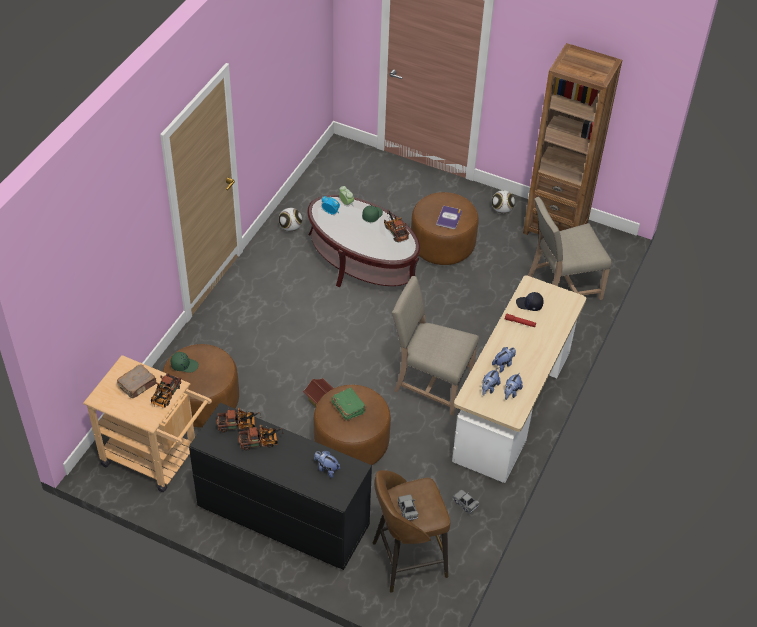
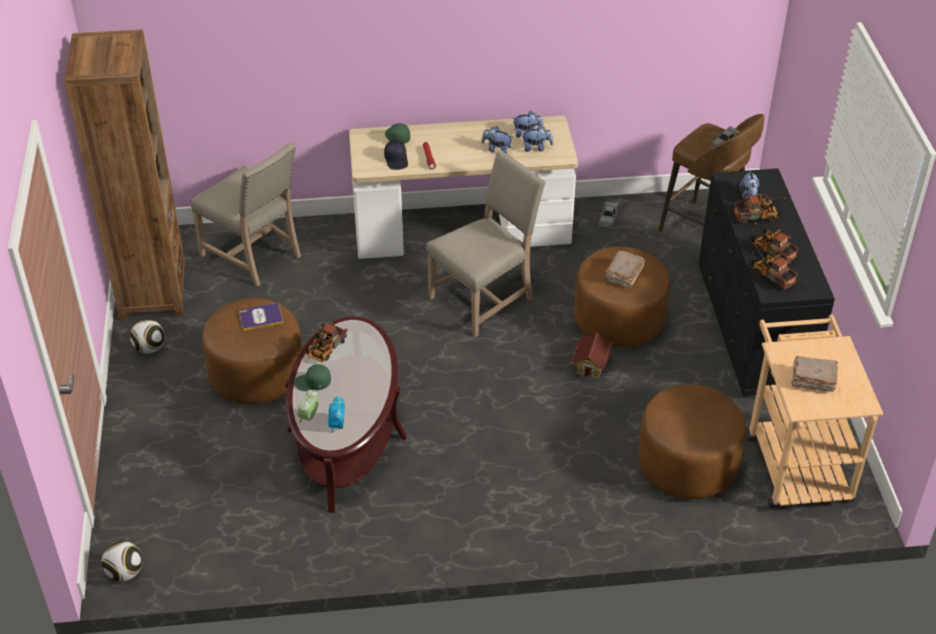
camera: 120 degrees left, 5 degrees down
(165, 396) = (800, 350): toy truck -> toy truck (759, 216)
(184, 365) = (704, 430): green cap -> green cap (397, 138)
(290, 227) = (334, 538): football -> football (125, 573)
(348, 407) = (623, 275): green book -> brown book
(430, 382) = (485, 298): beige chair -> beige chair turned 120 degrees counterclockwise

